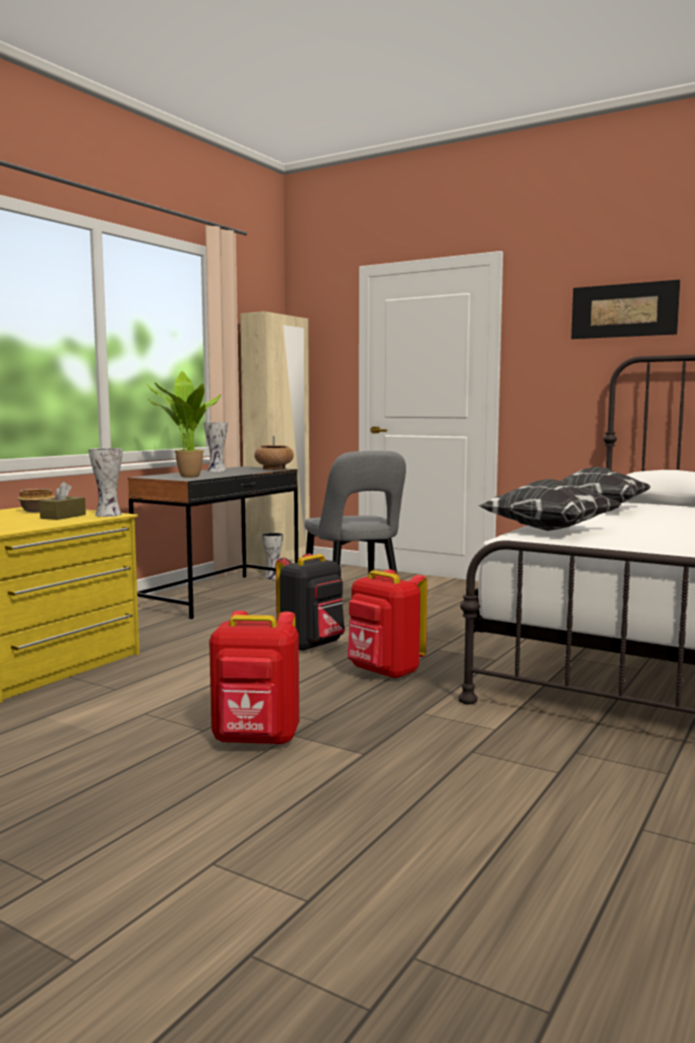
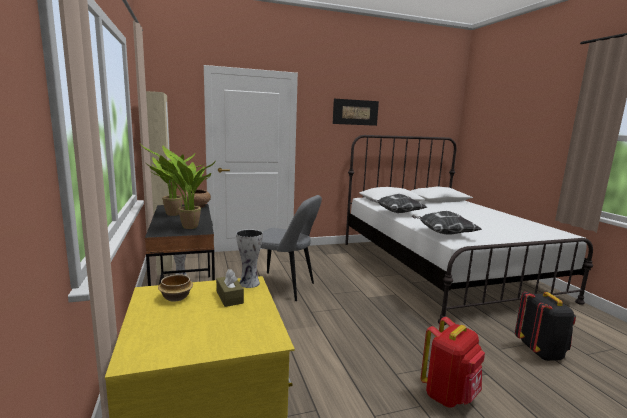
camera: 50 degrees left, 5 degrees up
(217, 471) = (172, 215): vase -> potted plant
(312, 646) = (322, 319): black backpack -> black backpack (541, 351)
(384, 672) = (384, 322): red backpack -> none

